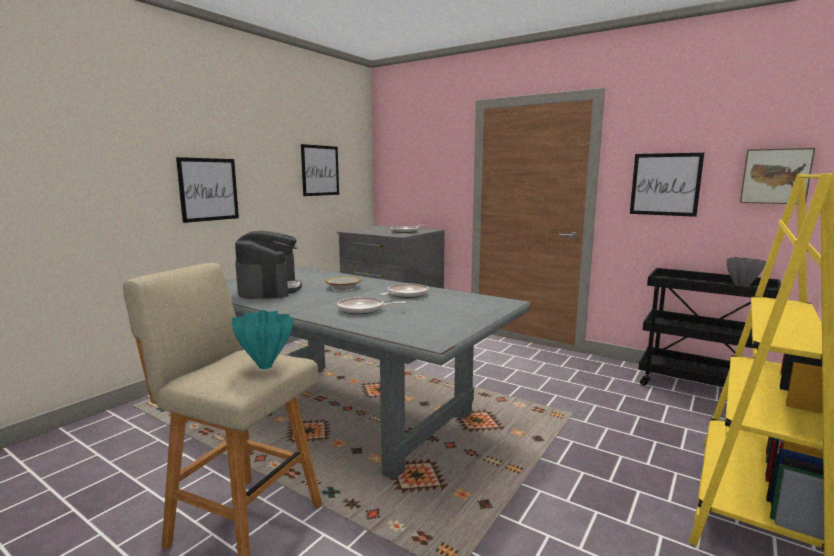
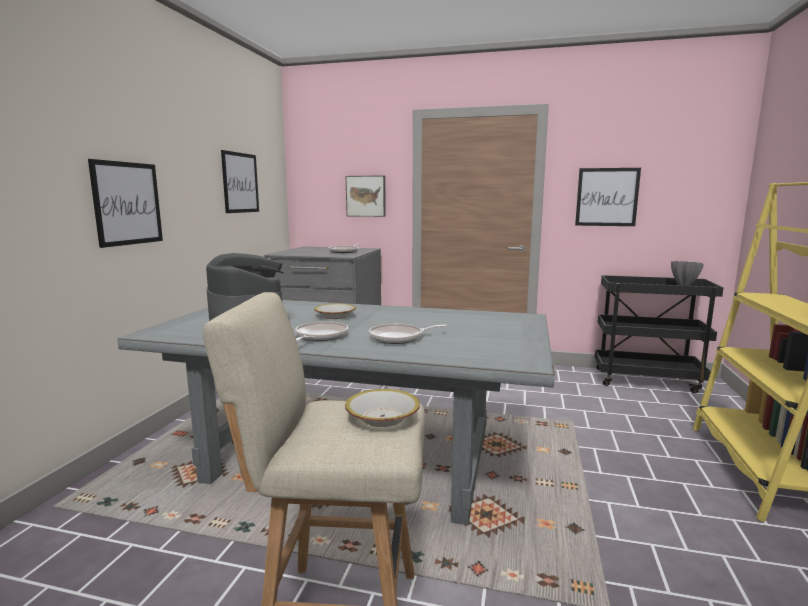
camera: 20 degrees left, 0 degrees up
(264, 366) = (382, 417): turquoise vase -> bowl
(406, 294) = (417, 318): frying pan -> frying pan (320, 336)
(775, 176) = (699, 189): picture -> picture (366, 196)

